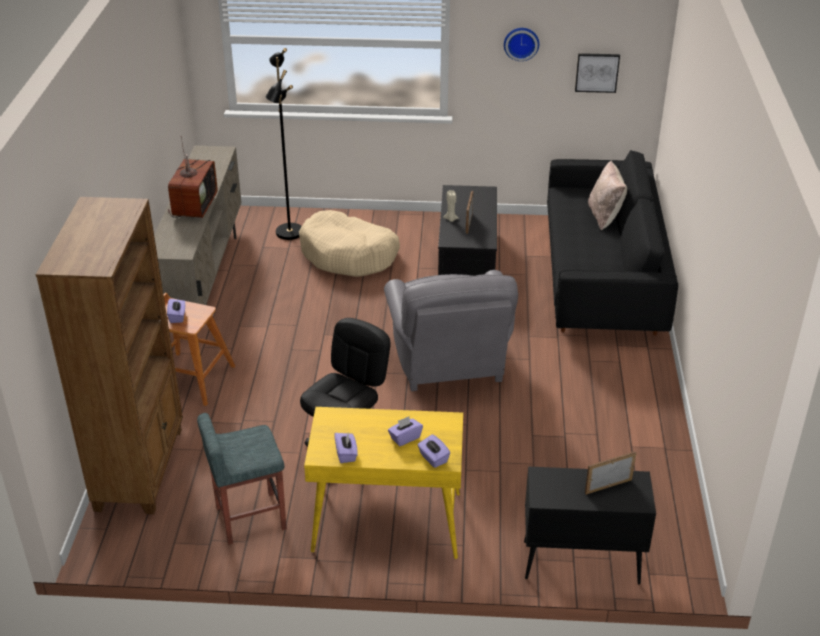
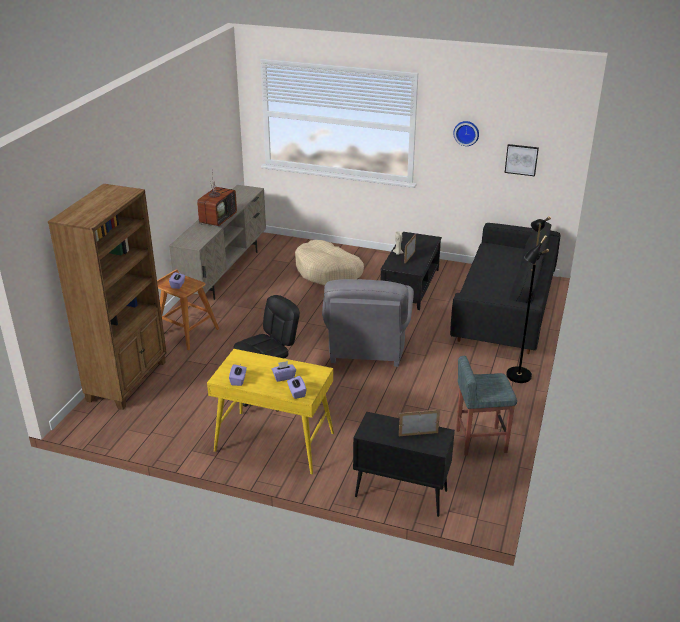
camera: 15 degrees right, 5 degrees down
(249, 518) = (183, 423): grey stool -> grey stool (480, 441)
(288, 232) = (294, 253): black floor lamp -> black floor lamp (517, 375)
(605, 216) = (513, 265): beige pillow -> none

